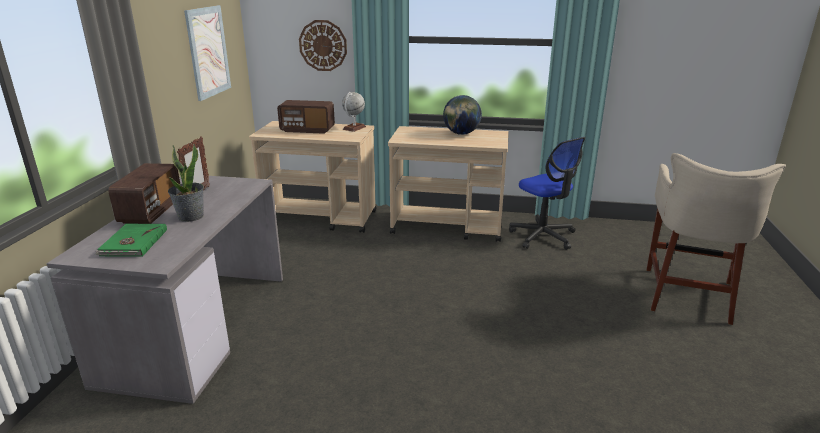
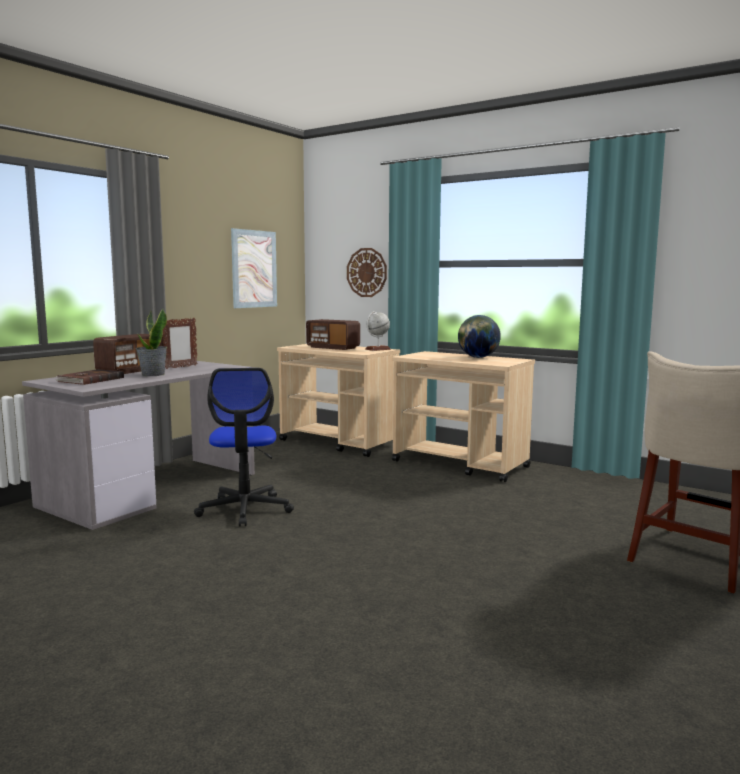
camera: 25 degrees right, 15 degrees down
(133, 243) = (90, 380): green book -> brown book
(543, 236) = (563, 485): office chair -> office chair (245, 509)

